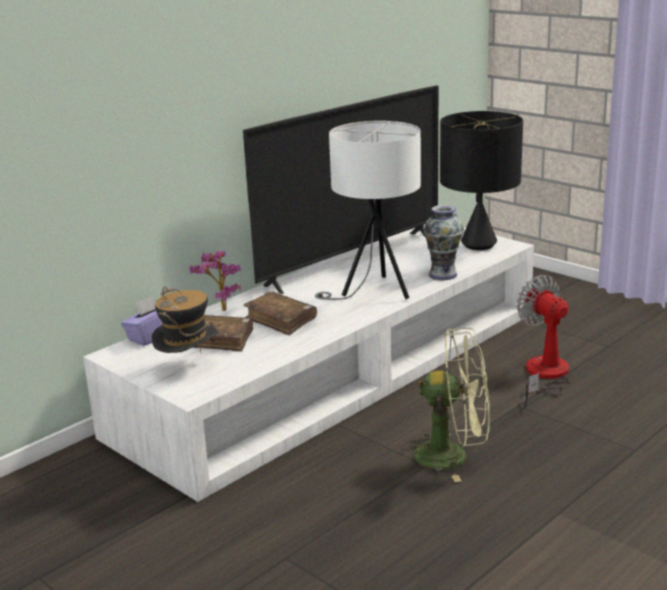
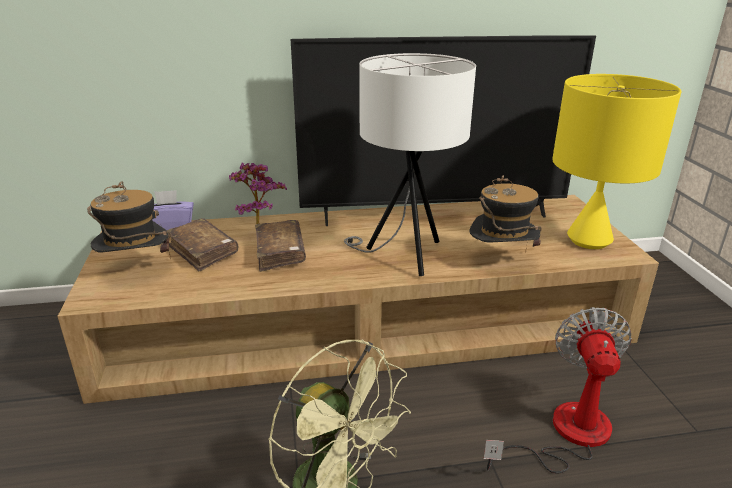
camera: 35 degrees right, 5 degrees up
(335, 369) = (365, 319): white tv stand -> brown tv stand
(442, 274) = (501, 262): vase -> hat
(479, 245) = (589, 241): black table lamp -> yellow table lamp

